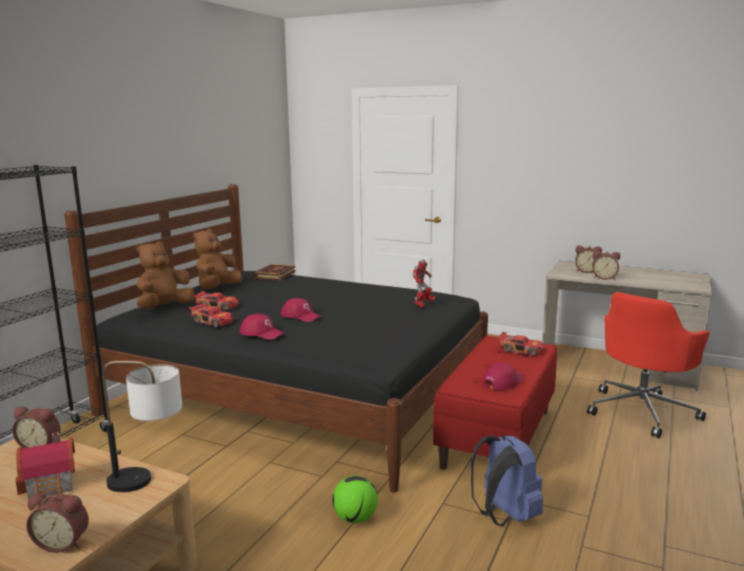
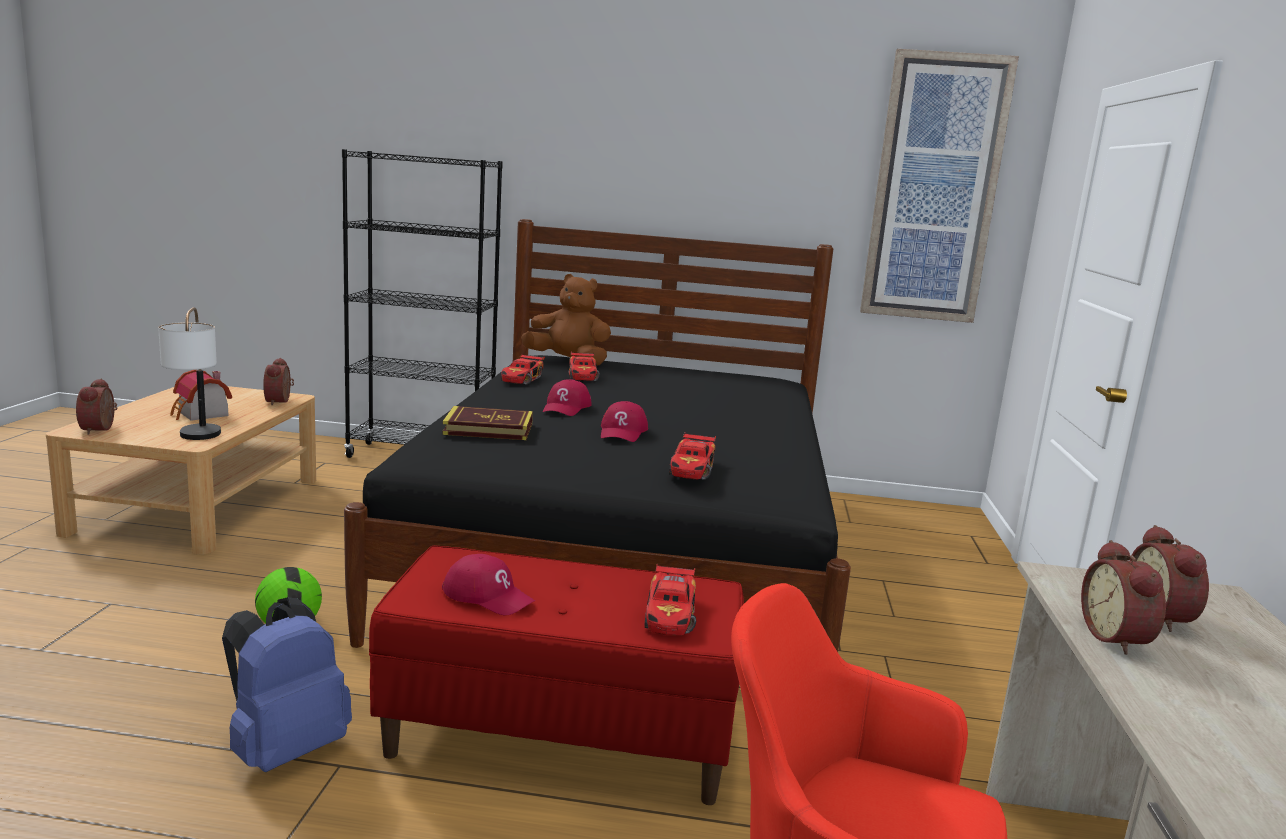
camera: 70 degrees right, 0 degrees up
(217, 288) = (669, 372): brown plush toy -> none
(259, 142) = (934, 189): none -> picture
(262, 333) = (486, 397): red cap -> red cap (623, 432)
(275, 275) = (766, 389): book -> book (488, 429)
(423, 304) = (692, 469): toy robot -> toy car

